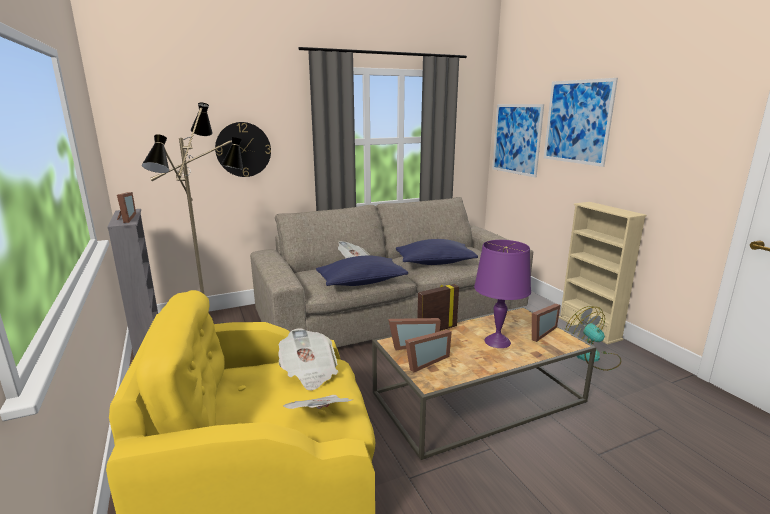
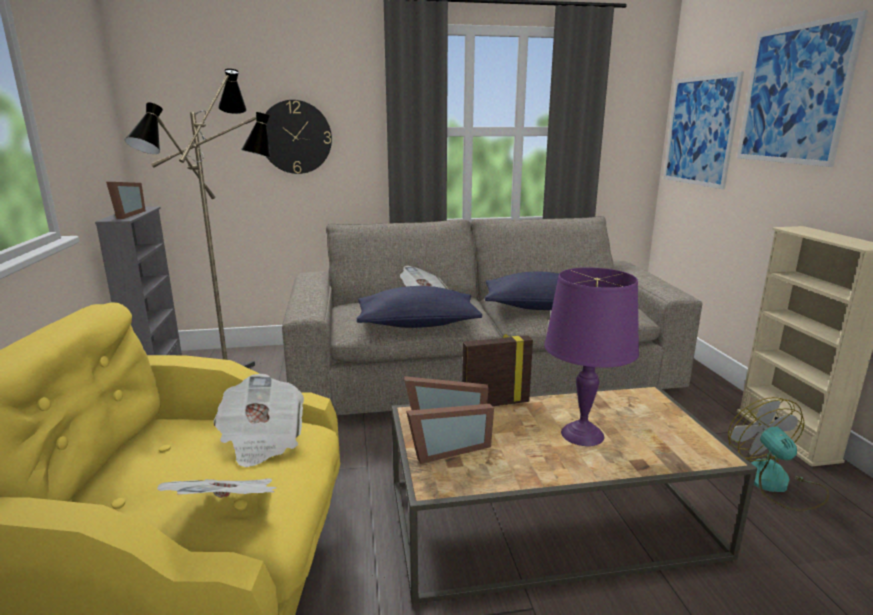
camera: 15 degrees right, 0 degrees up
(539, 332) = (661, 429): picture frame -> none

